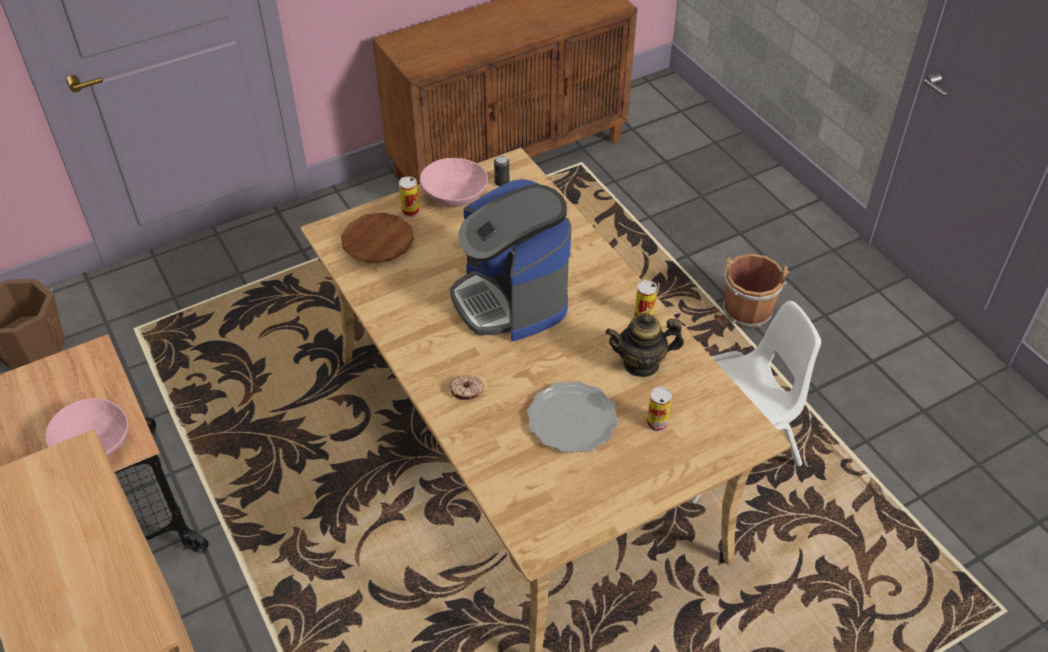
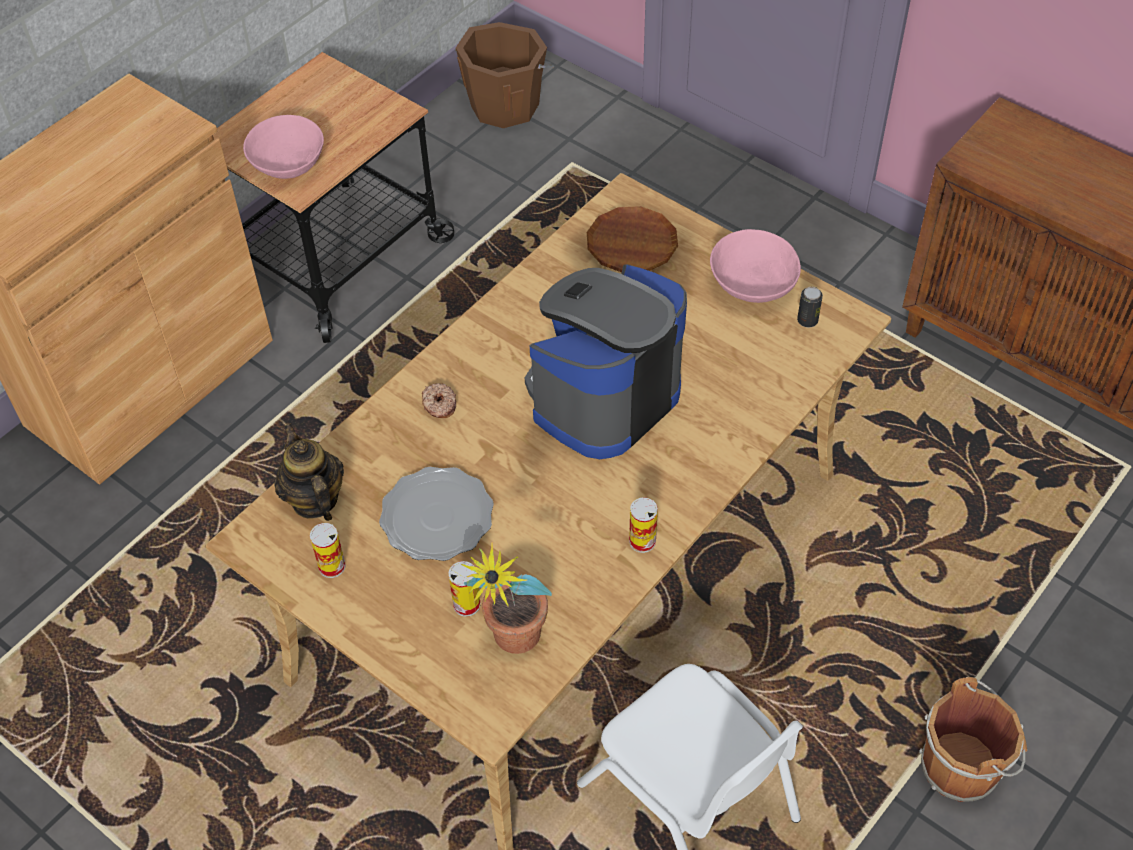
camera: 70 degrees right, 5 degrees up
(410, 211) = (701, 254): can -> can (332, 566)
(641, 363) = (558, 562): teapot -> teapot (314, 500)
(701, 407) = (512, 646): none -> potted plant

